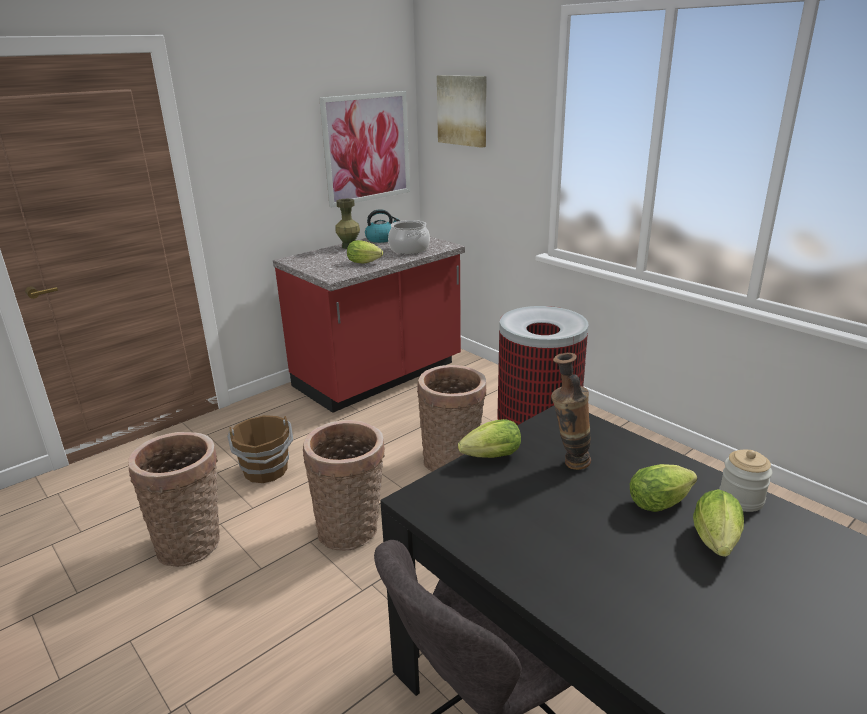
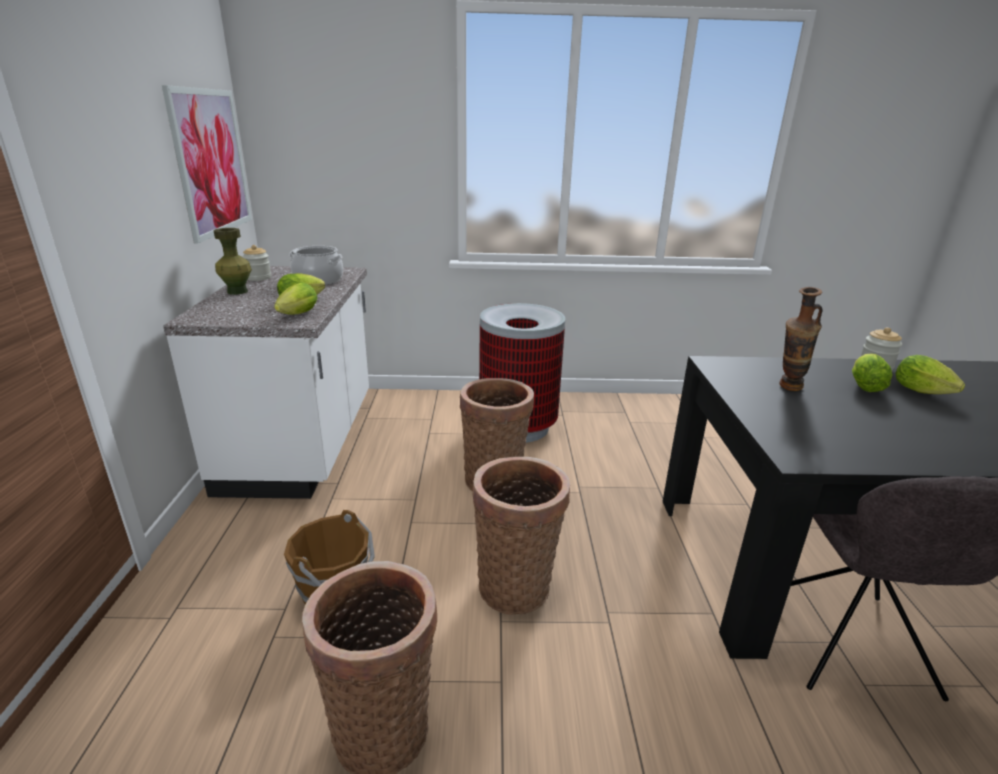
camera: 50 degrees left, 0 degrees up
(379, 376) = (303, 443): red counter -> white counter
(381, 239) = (258, 278): kettle -> jar
(463, 110) = (322, 115): picture -> none
(488, 457) = (751, 408): lettuce -> lettuce (296, 315)

